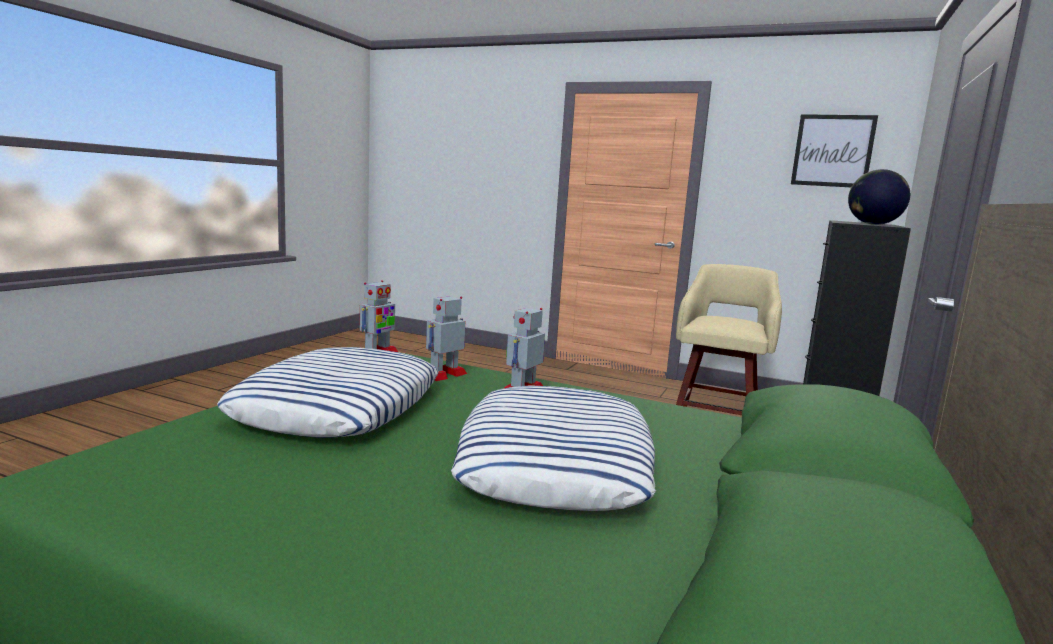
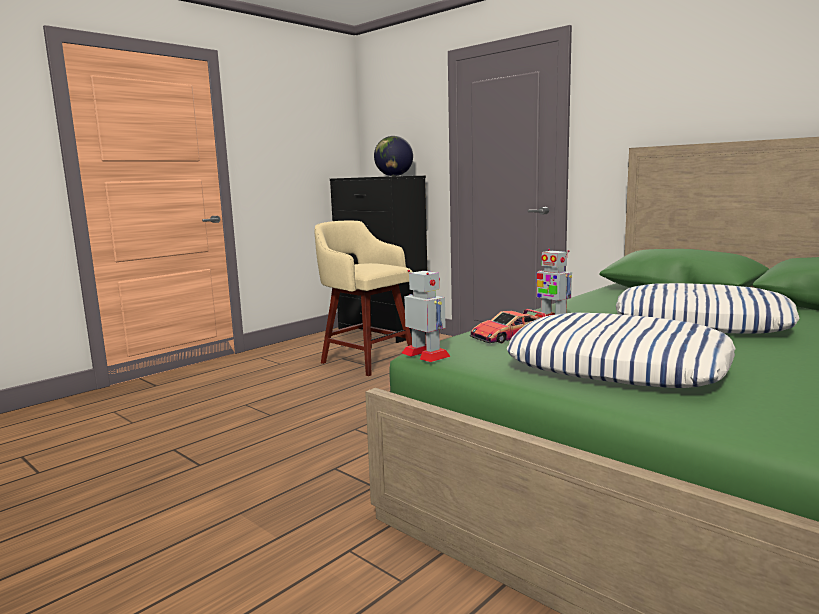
camera: 70 degrees left, 0 degrees up
(444, 374) = (508, 336): toy robot -> toy car
(832, 151) = (316, 122): picture -> none

